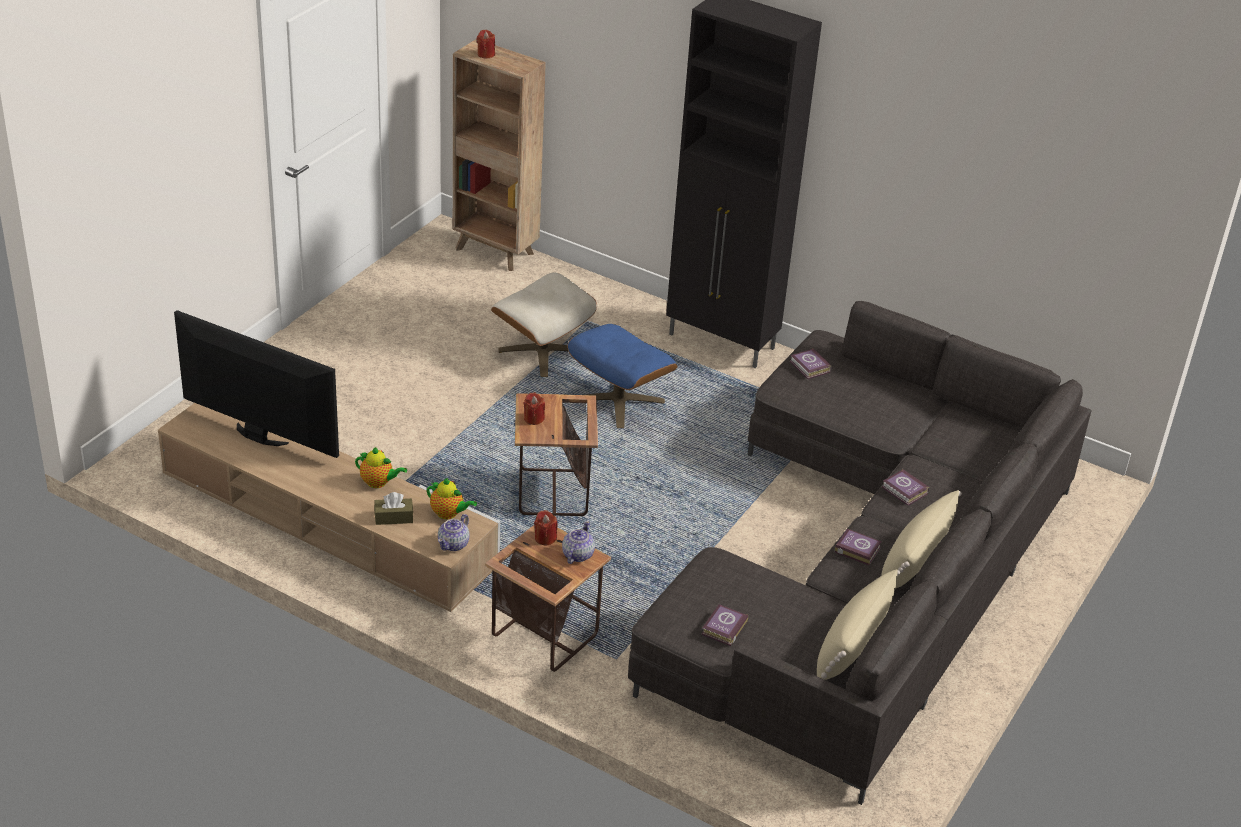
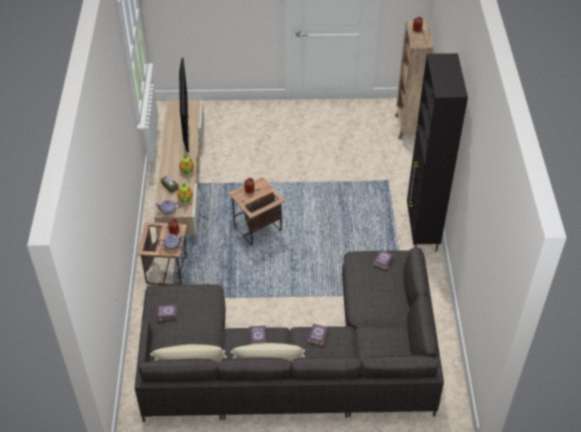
camera: 60 degrees right, 10 degrees up
(542, 351) = (351, 177): beige ottoman -> none
(618, 400) = (340, 218): blue ottoman -> none

